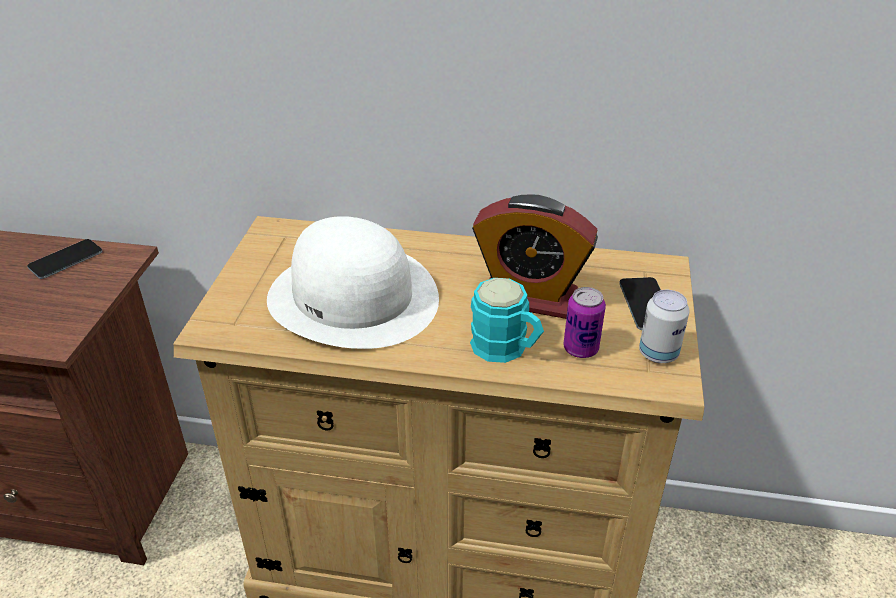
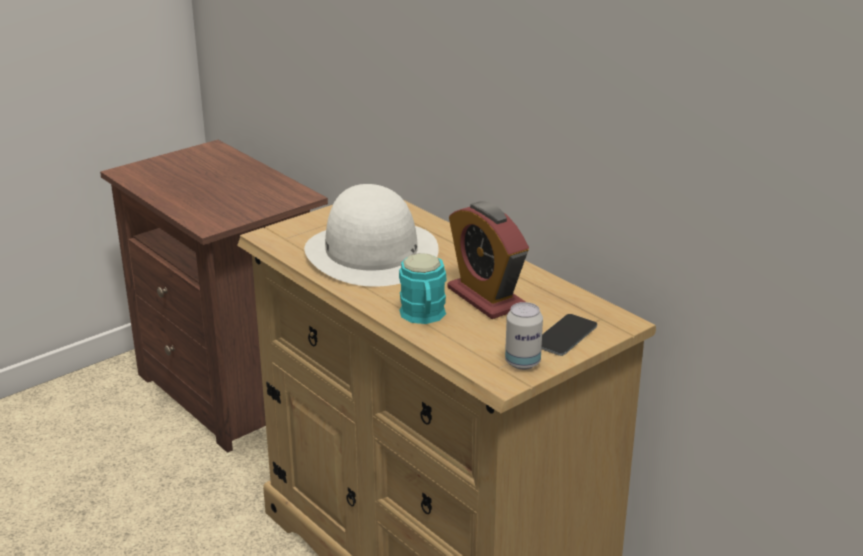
camera: 40 degrees right, 10 degrees down
(65, 259) = (266, 185): phone -> none
(580, 349) = (472, 337): can -> none

